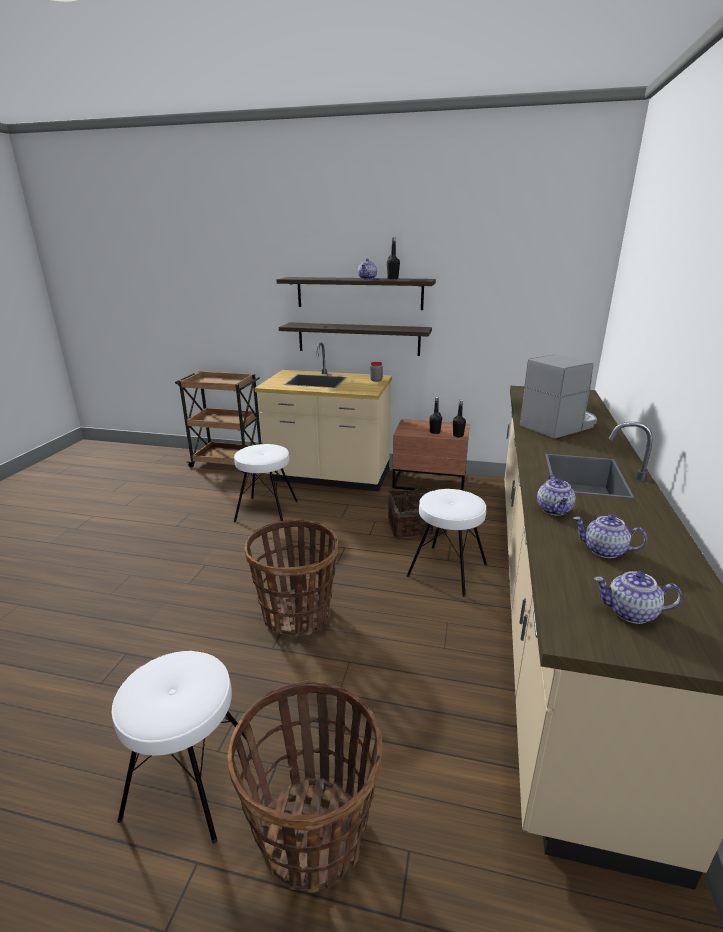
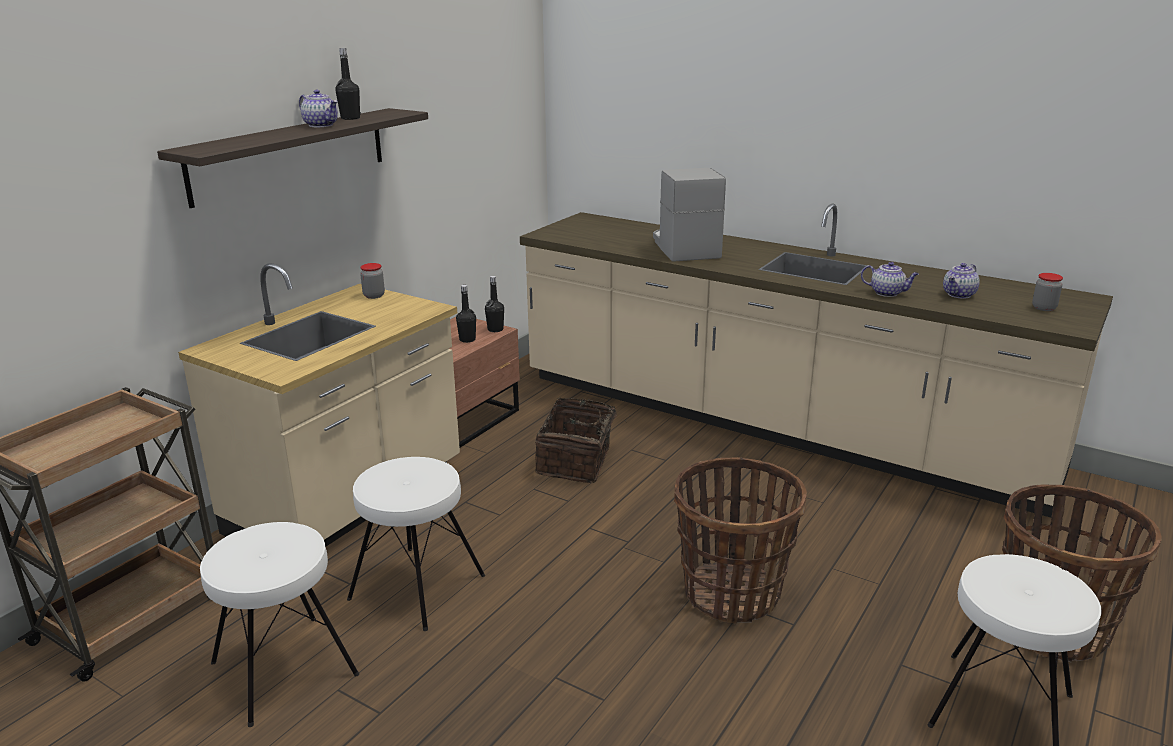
camera: 70 degrees left, 0 degrees up
(358, 339) = (300, 238): shelf -> none
(446, 570) = (686, 466): white stool -> white stool (284, 669)
(630, 613) = (1044, 308): teapot -> jar

